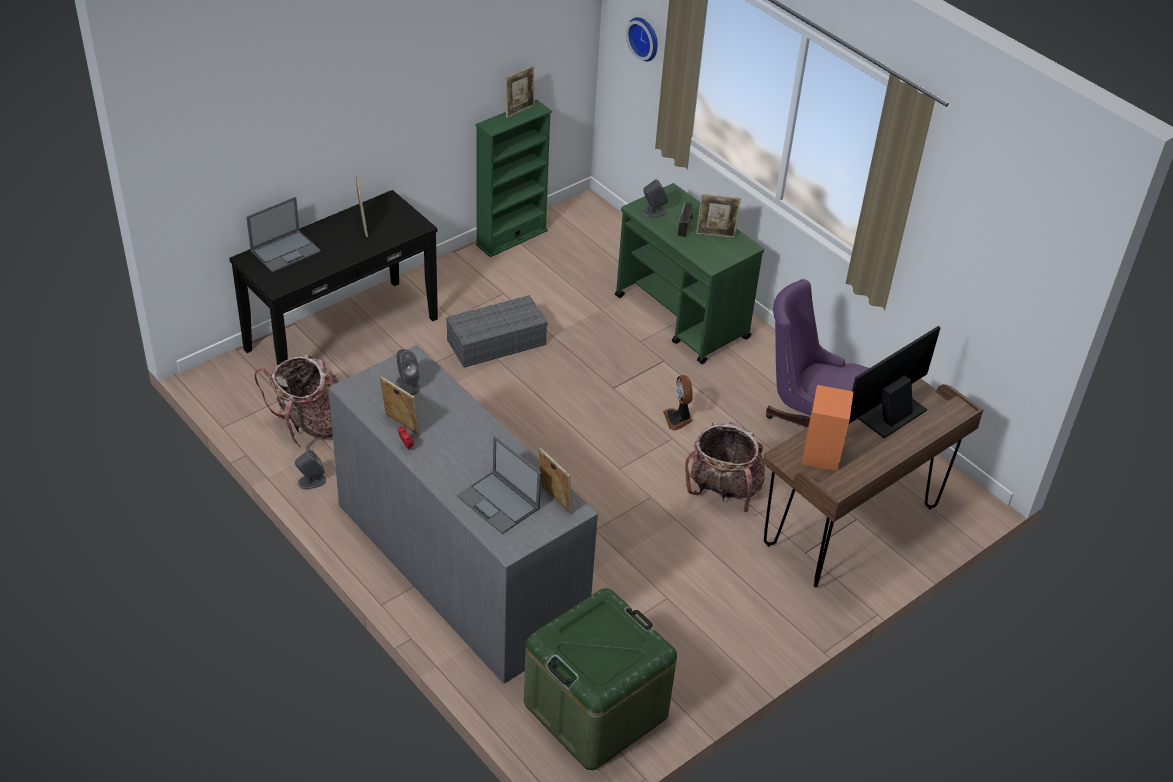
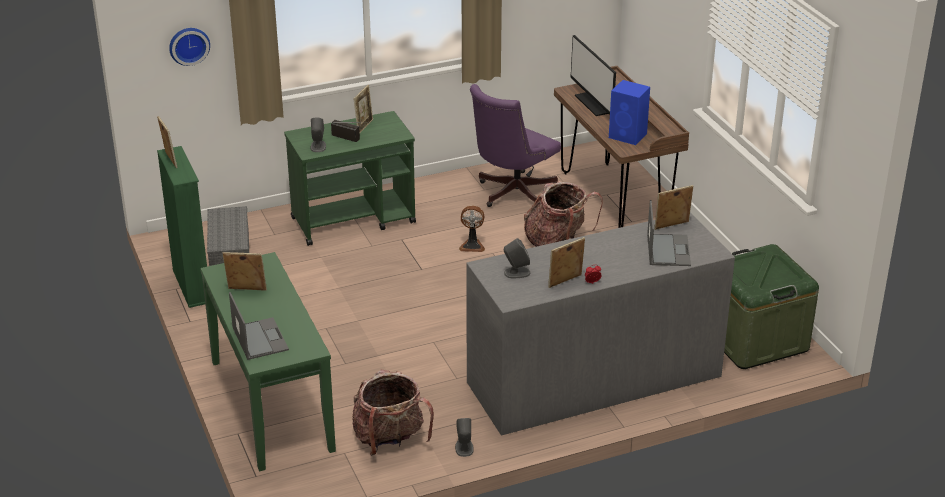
camera: 70 degrees left, 10 degrees down
(341, 334) = (270, 405): black console table -> green console table
(497, 341) = (331, 317): grey storage box -> grey storage box (228, 250)
(499, 503) = (668, 250): laptop -> laptop turned 60 degrees counterclockwise
(821, 454) = (628, 136): orange speaker -> blue speaker

